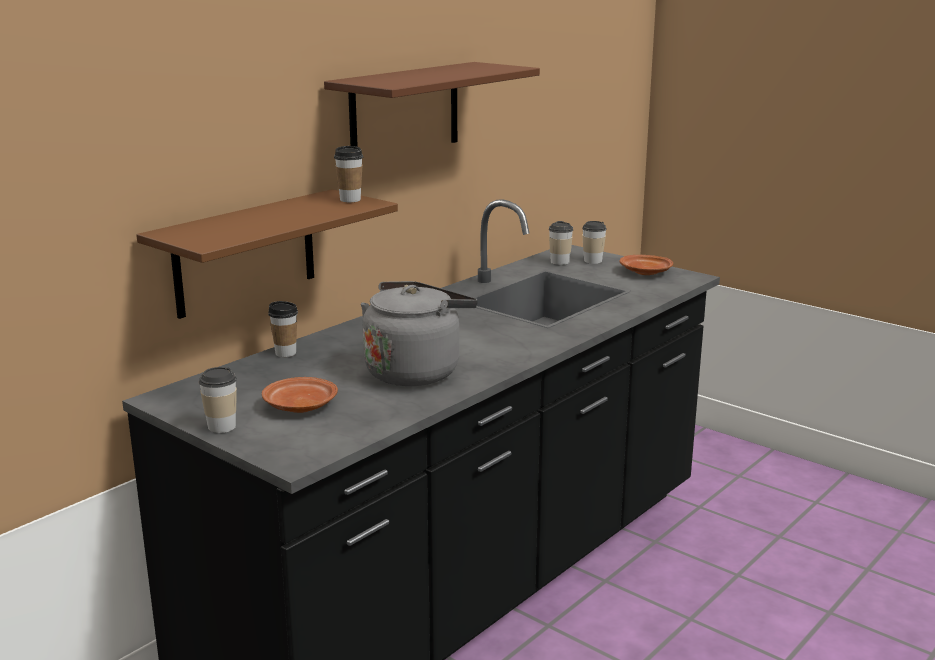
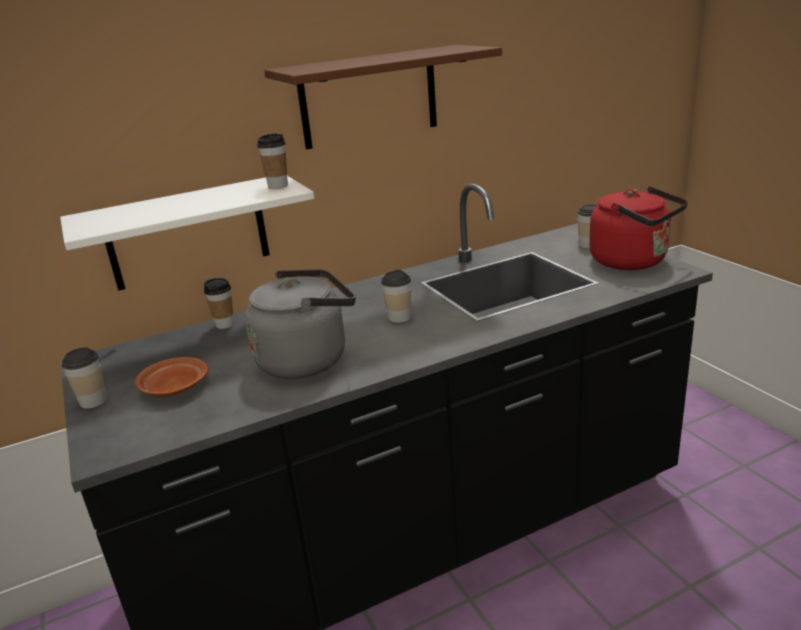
camera: 25 degrees right, 5 degrees up
(245, 253) = (188, 233): brown shelf -> white shelf
(559, 262) = (554, 244): cup -> cup (399, 318)
(646, 272) = (633, 261): brown plate -> red kettle

